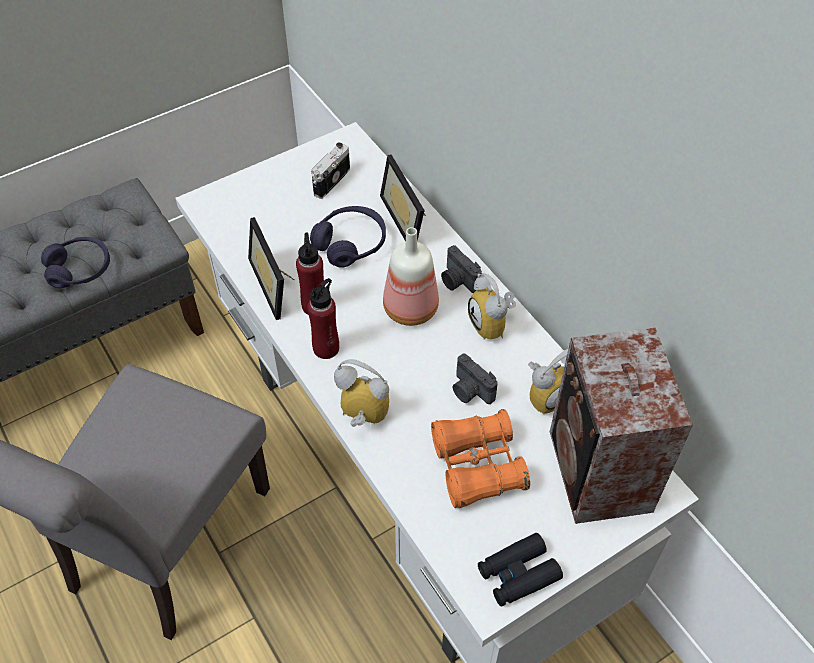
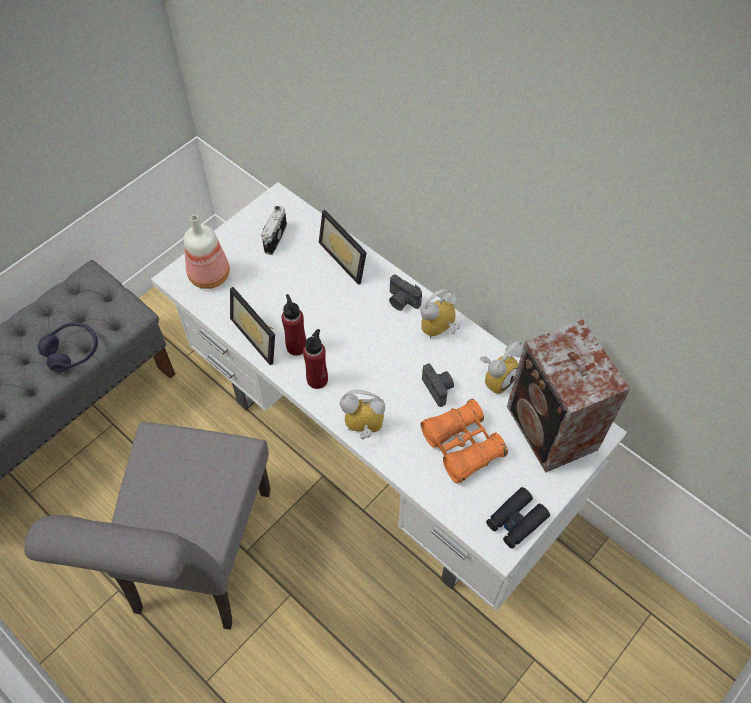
camera: 15 degrees left, 5 degrees up
(350, 244) = (308, 288): purple headphones -> none
(411, 310) = (373, 333): bottle -> bottle (210, 276)
(470, 391) = (438, 388): camera -> camera turned 150 degrees counterclockwise
(493, 325) = (440, 331): alarm clock -> alarm clock turned 90 degrees clockwise

